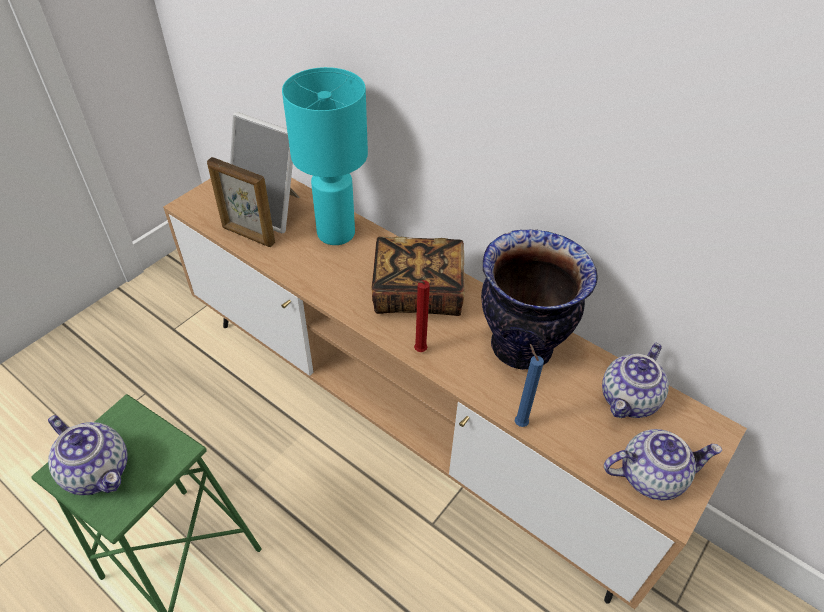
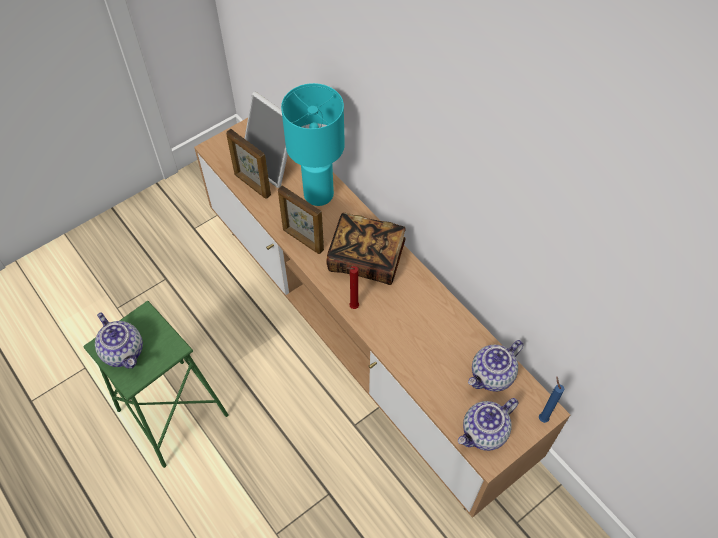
camera: 15 degrees right, 10 degrees up
(329, 285) = (302, 240): none -> picture frame
(519, 422) = (406, 375): blue candle -> blue candle (542, 417)
(522, 347) = (429, 319): vase -> none
(651, 475) = (484, 433): teapot -> teapot turned 135 degrees clockwise

